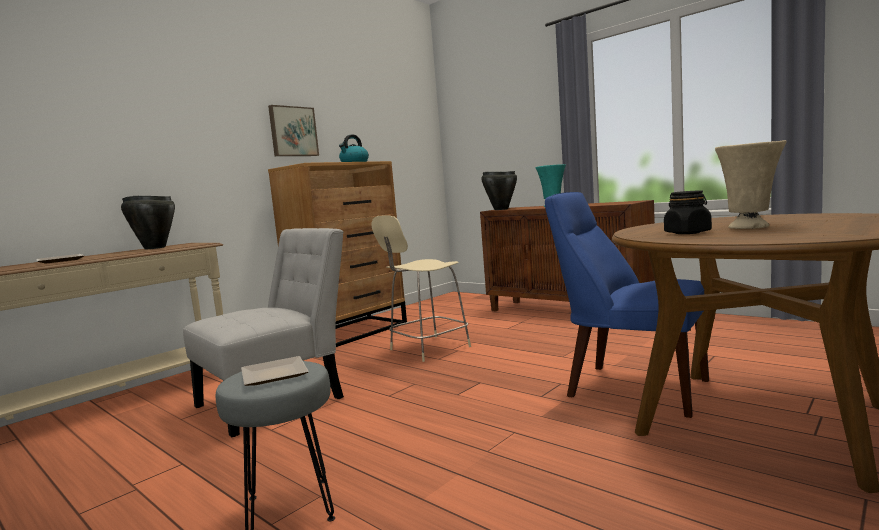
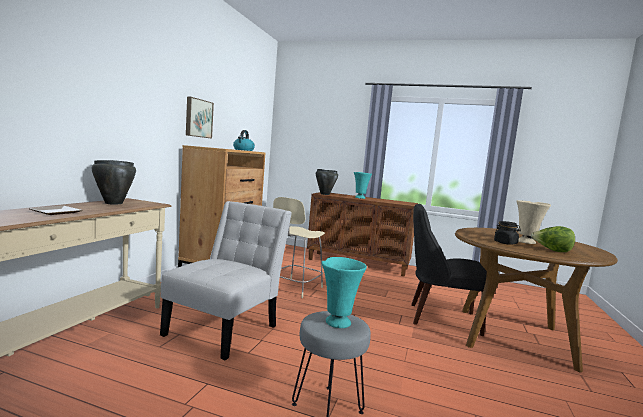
camera: 25 degrees left, 0 degrees up
(276, 374) = (338, 322): plate -> turquoise vase
(630, 388) = (440, 318): blue chair -> black chair
(775, 233) = (552, 250): none -> lettuce

